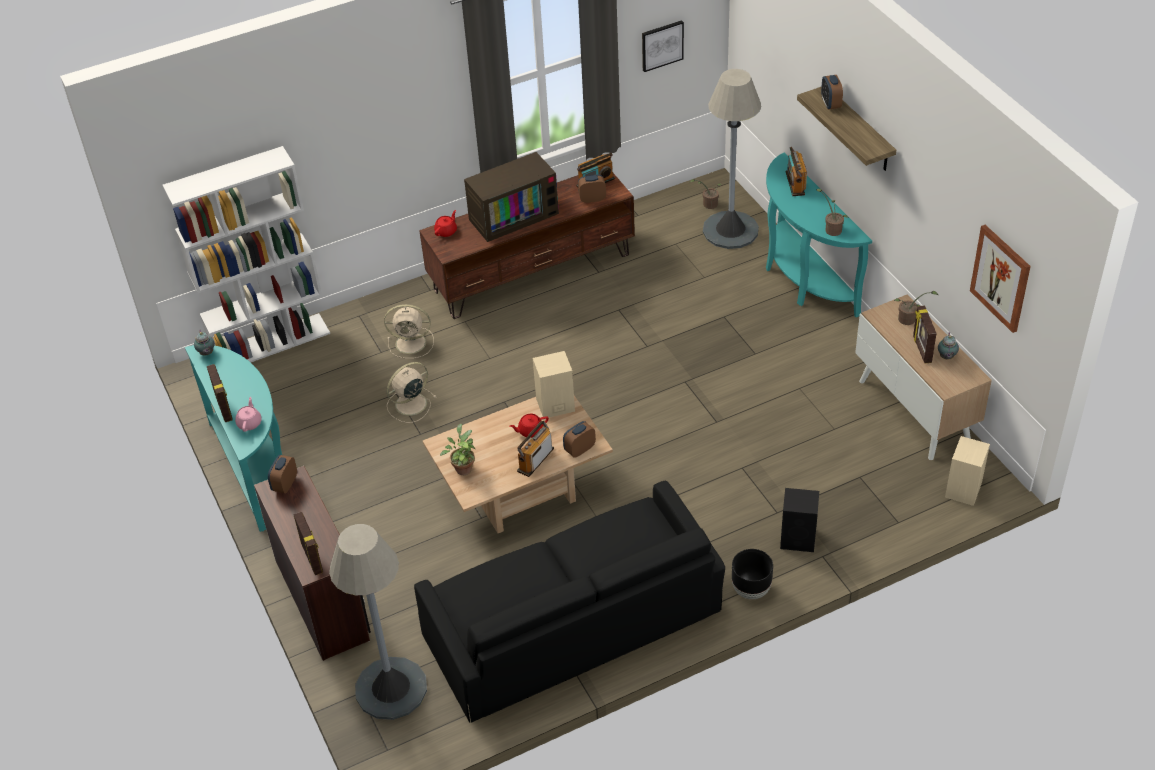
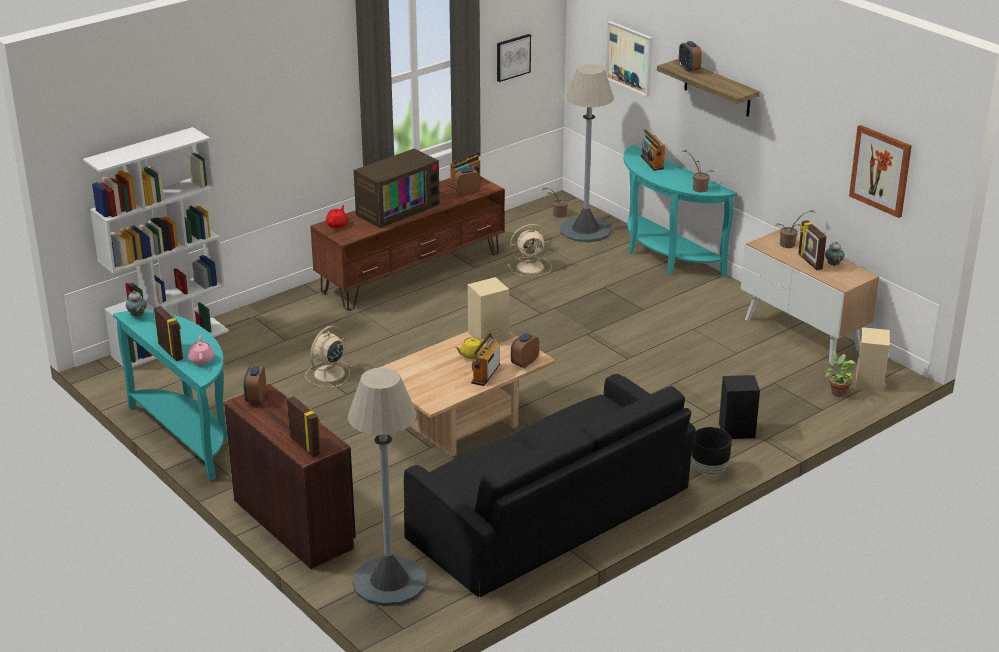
camera: 15 degrees left, 15 degrees down
(412, 343) = (314, 331): beige fan -> beige fan (531, 267)
(462, 468) = (417, 386): potted plant -> potted plant (837, 392)
(530, 431) = (472, 355): red teapot -> yellow teapot
(783, 65) = (630, 58): none -> picture

